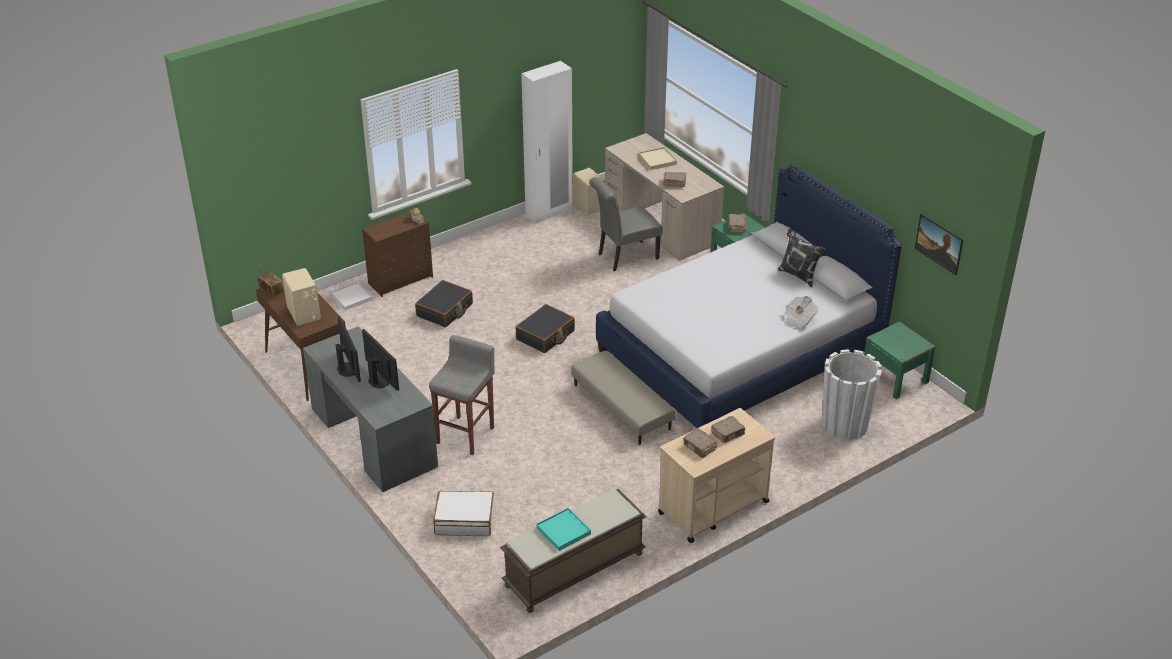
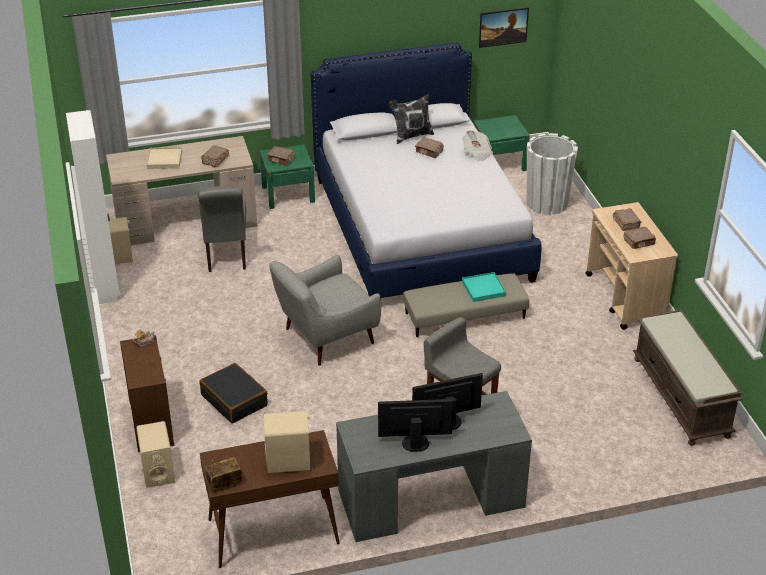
camera: 70 degrees left, 0 degrees up
(351, 298) = (158, 471): white tray -> beige speaker
(464, 520) = (590, 454): white suitcase -> none
(545, 335) = (325, 338): black suitcase -> grey armchair
(563, 531) = (693, 360): turquoise tray -> turquoise tray (483, 289)
(778, 291) = (429, 152): none -> brown book

